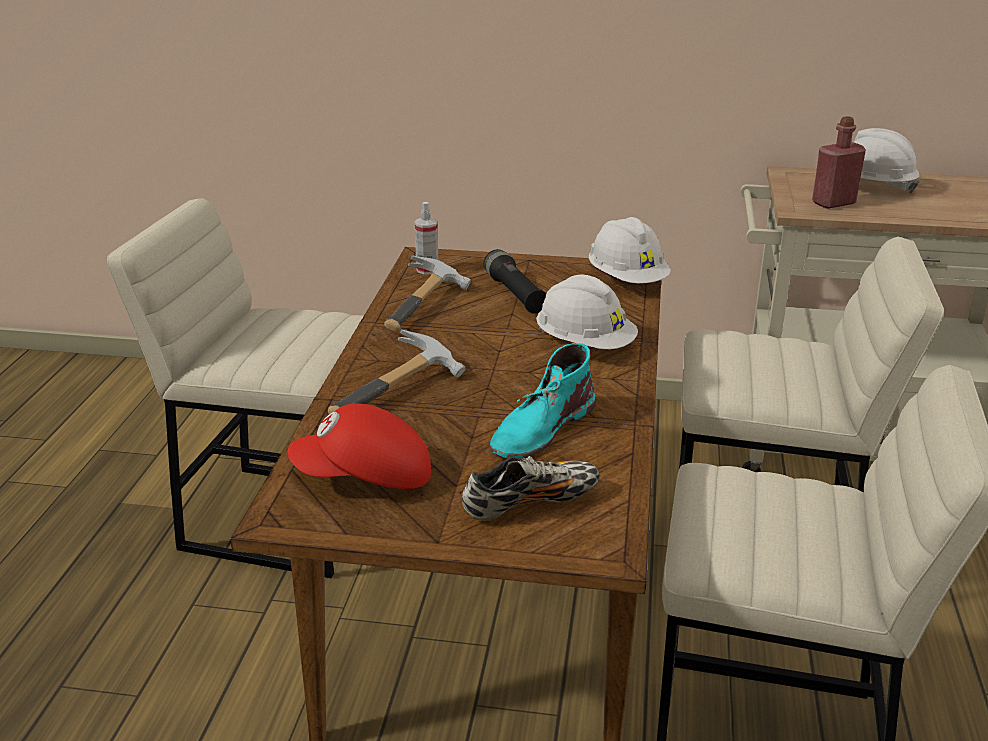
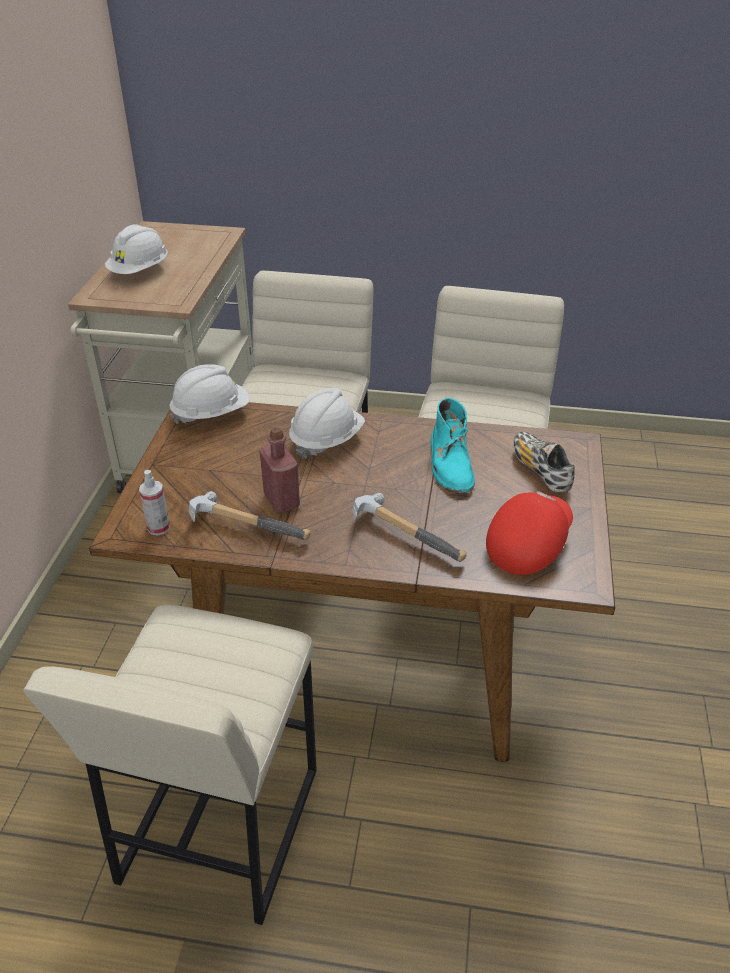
camera: 90 degrees left, 10 degrees up
(365, 477) = (527, 544): red cap -> red cap turned 135 degrees counterclockwise
(515, 294) = (227, 473): black flashlight -> none
(541, 428) = (450, 464): turquoise boot -> turquoise boot turned 45 degrees clockwise
(833, 203) = (167, 289): red bottle -> red bottle (281, 500)

